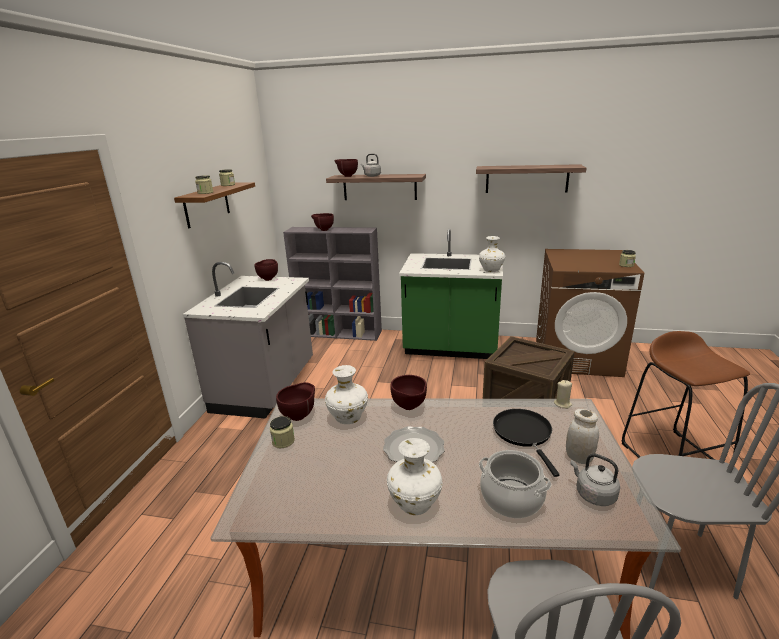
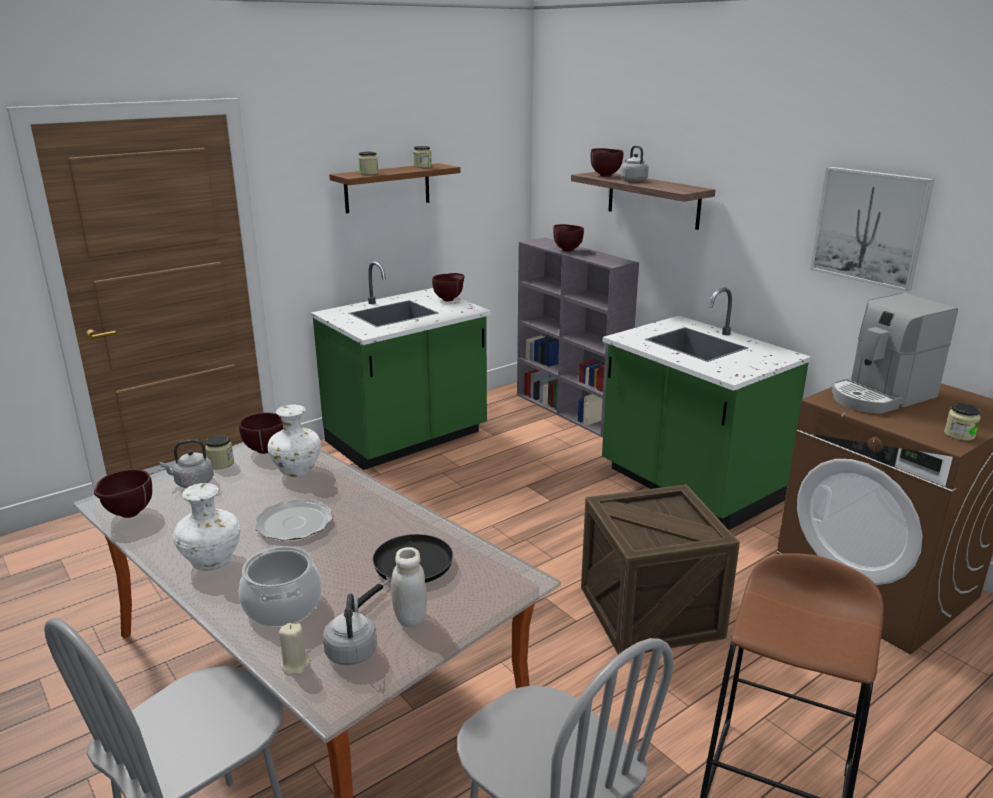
camera: 40 degrees right, 0 degrees up
(266, 387) = (407, 439): grey counter -> green counter
(288, 465) = (192, 483): none -> grey kettle
(409, 407) = (361, 489): brown bowl -> brown bowl (128, 515)
(490, 270) = (734, 372): white vase -> none
(526, 179) = (870, 227): shelf -> picture
(562, 404) = (513, 567): beige candle -> beige candle (295, 665)
(573, 260) = (880, 396): none -> coffee machine

